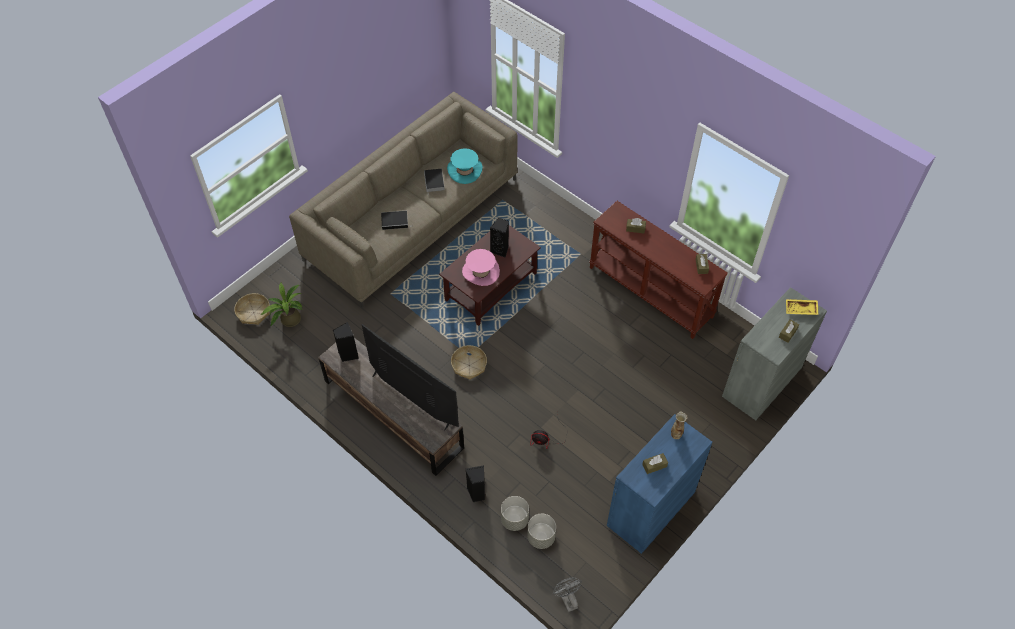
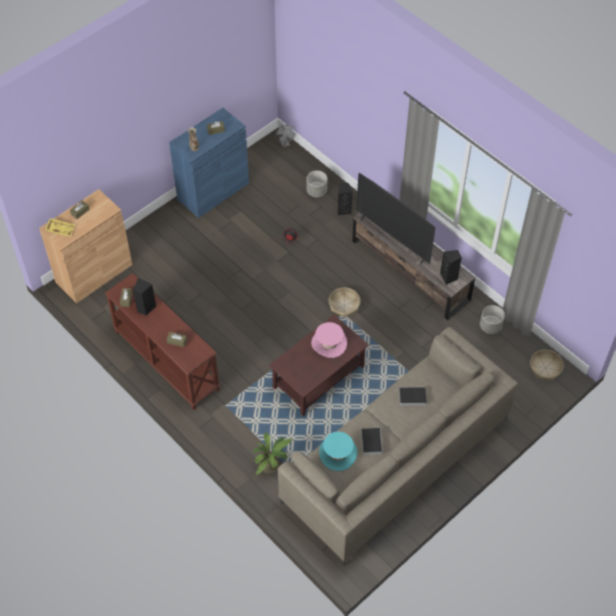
camera: 175 degrees left, 0 degrees up
(288, 320) = (511, 358): potted plant -> potted plant (272, 464)
(500, 250) = (308, 364): black speaker -> black speaker (145, 308)
(541, 537) = (298, 179): grey planter -> grey planter (490, 326)
(762, 382) = (94, 273): grey cabinet -> brown cabinet

